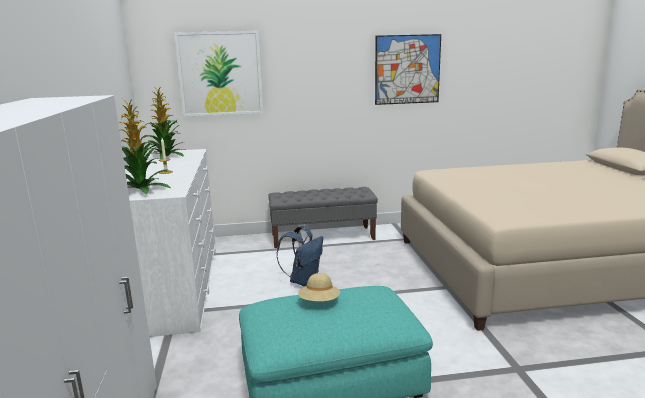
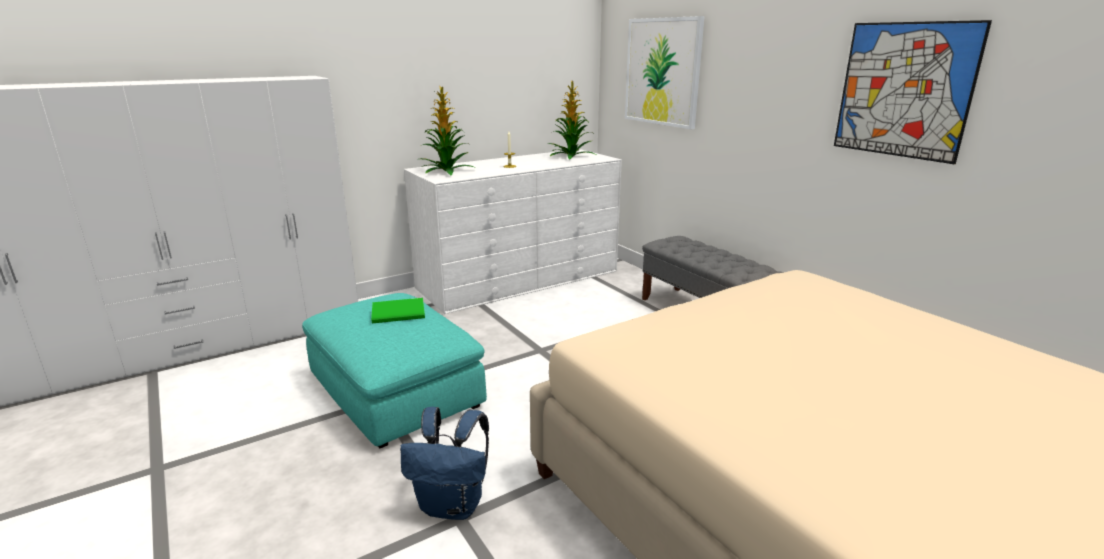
camera: 65 degrees right, 5 degrees up
(303, 281) = (576, 333): blue backpack -> blue backpack (453, 505)
(319, 302) = (400, 313): beige hat -> green book

